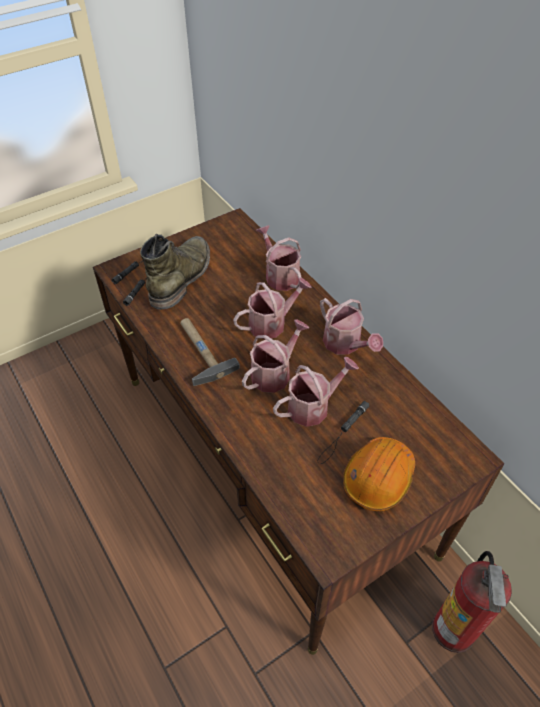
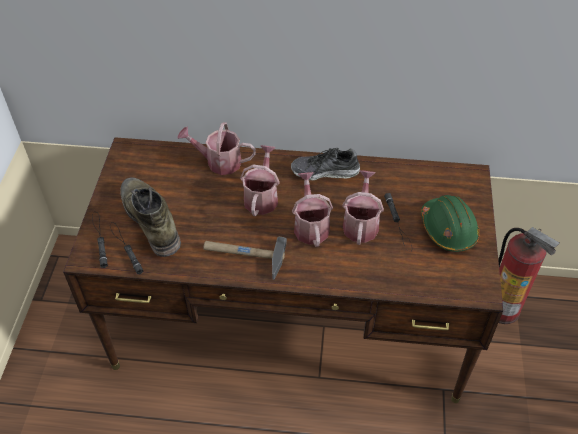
camera: 50 degrees left, 0 degrees up
(345, 344) = (325, 171): watering can -> shoe
(378, 478) = (448, 229): orange hard hat -> green hard hat

